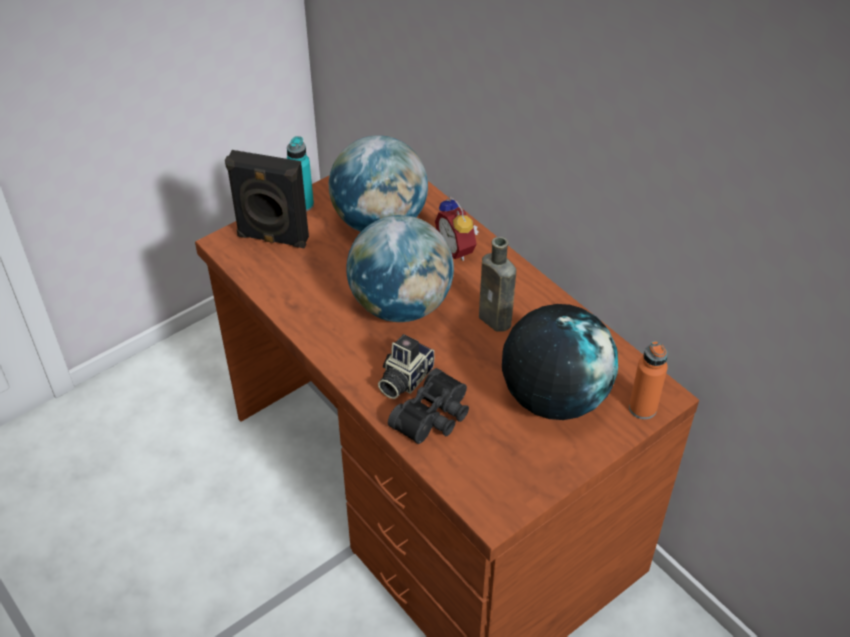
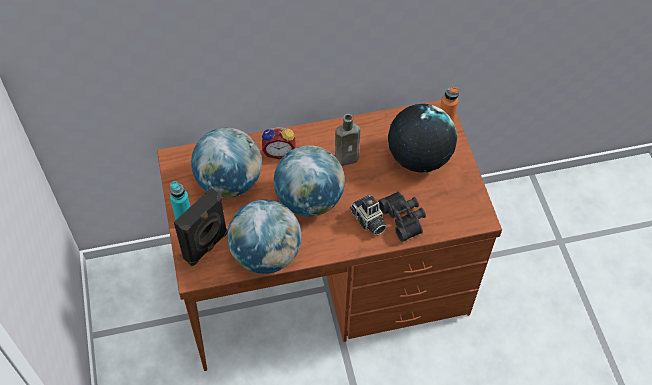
camera: 65 degrees left, 10 degrees up
(290, 295) = (266, 254): none -> globe

